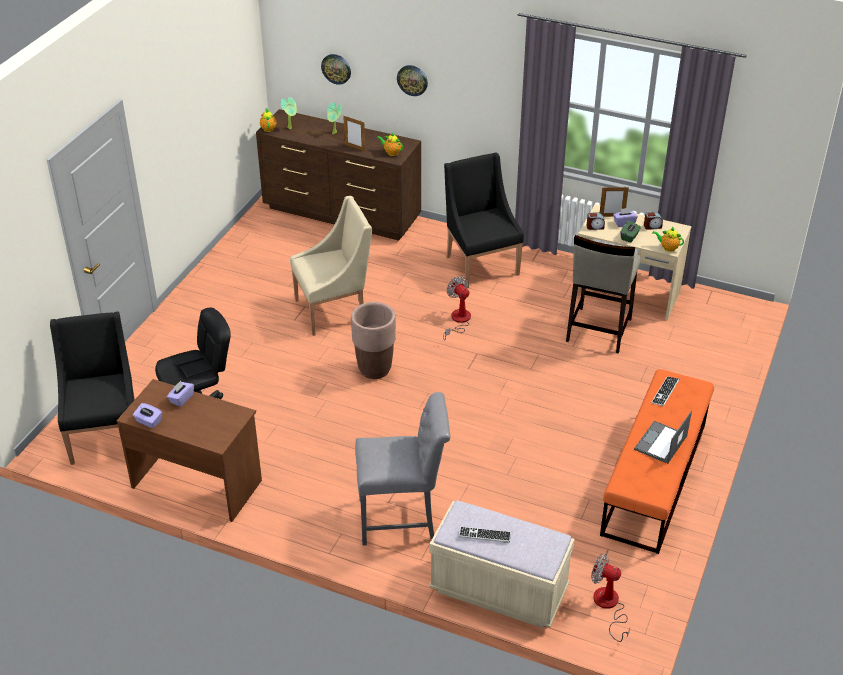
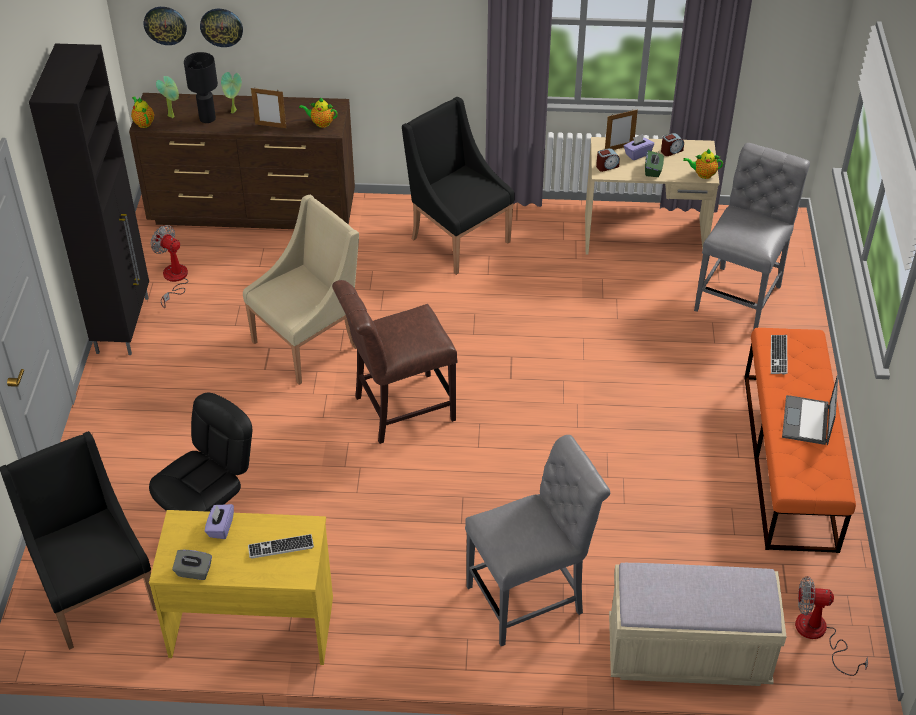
camera: 20 degrees left, 5 degrees up
(148, 421) = (194, 572): purple tissue box -> grey tissue box
(197, 483) = (251, 625): brown desk -> yellow desk
(214, 268) = (123, 324): none -> black cabinet
(313, 134) = (207, 118): none -> black table lamp
(374, 369) = (398, 409): brown planter -> brown chair
(412, 80) = (331, 24): wall clock -> wall clock (165, 25)
(458, 321) = (468, 319): fan -> fan (174, 280)
(484, 535) = (678, 599): keyboard -> keyboard (281, 547)
(598, 330) = (635, 291): beige stool -> none
(681, 352) = (741, 295): none -> grey chair

